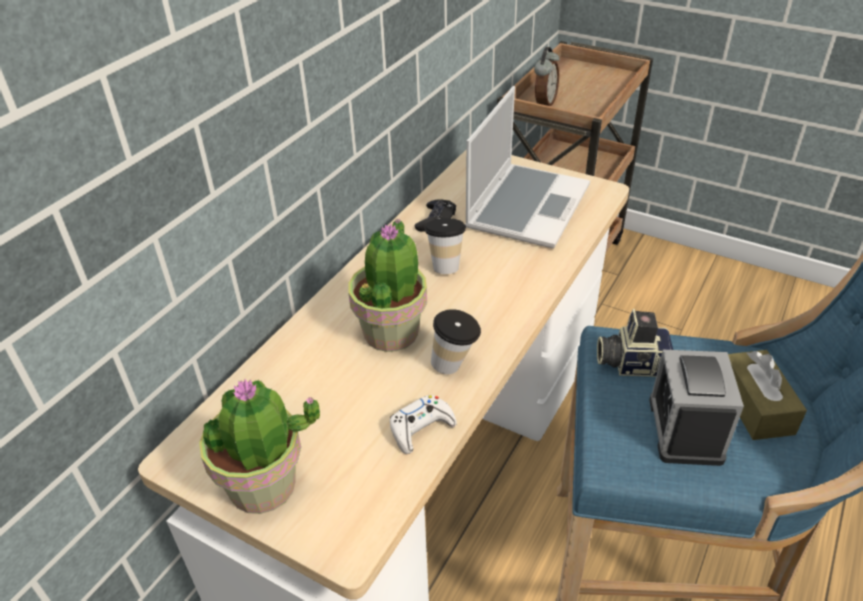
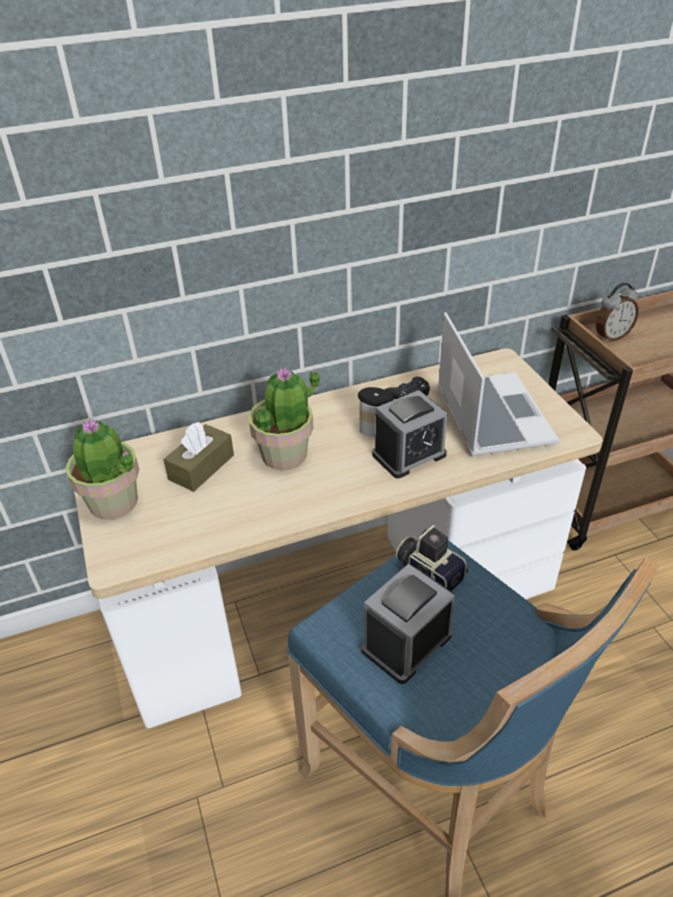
camera: 40 degrees right, 0 degrees up
(421, 428) = (229, 525): white game controller -> none
(455, 365) = (297, 499): cup -> none
(503, 272) = (409, 455): none -> alarm clock
(527, 206) = (491, 415): laptop -> laptop turned 75 degrees counterclockwise
(755, 405) = (484, 664): brown tissue box -> brown tissue box (201, 467)

